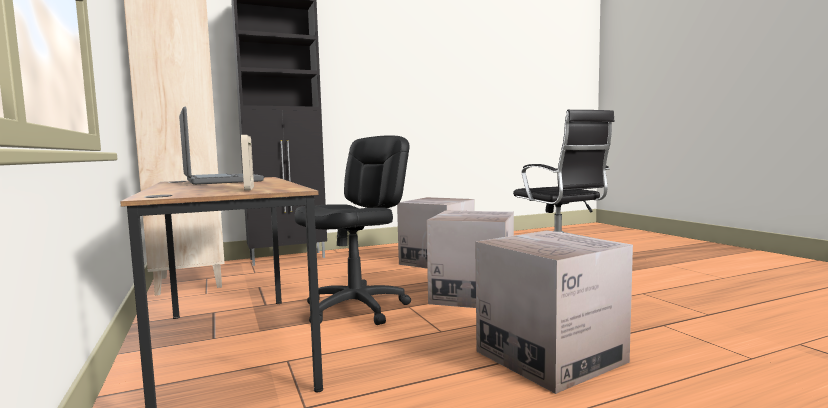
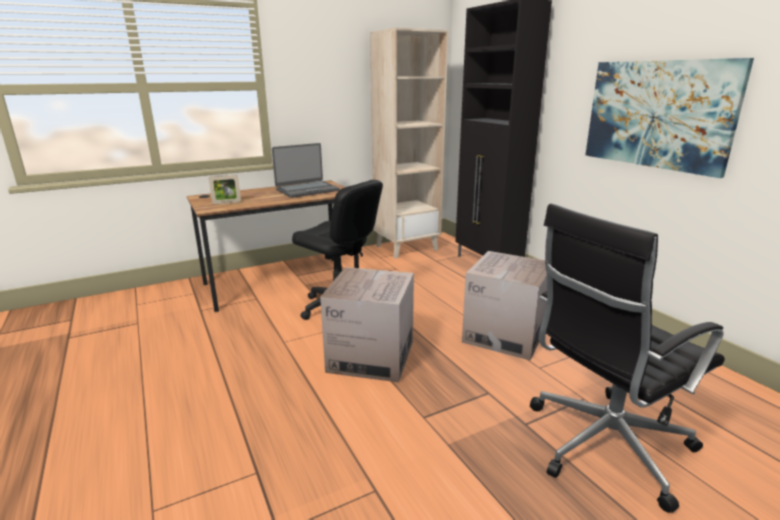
camera: 85 degrees right, 15 degrees up
(410, 98) = (657, 114): none -> picture
(550, 356) = (218, 386): cardboard box -> none

